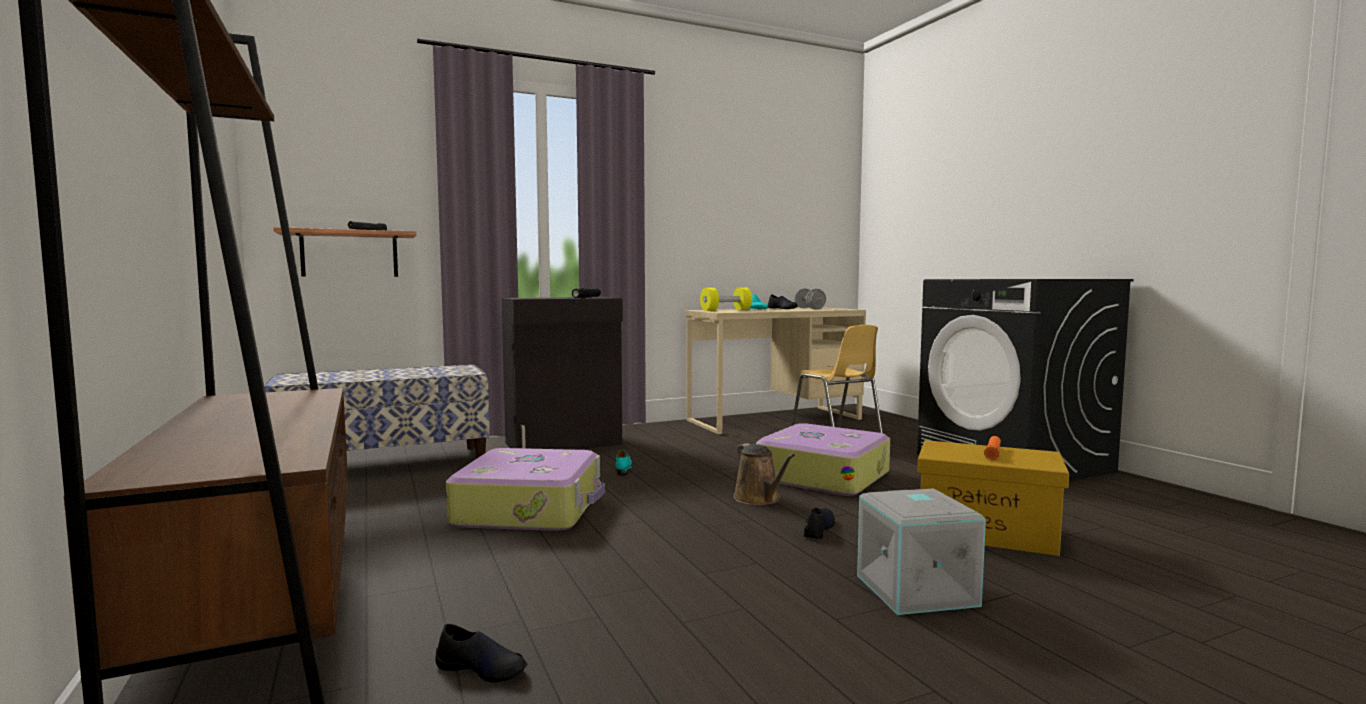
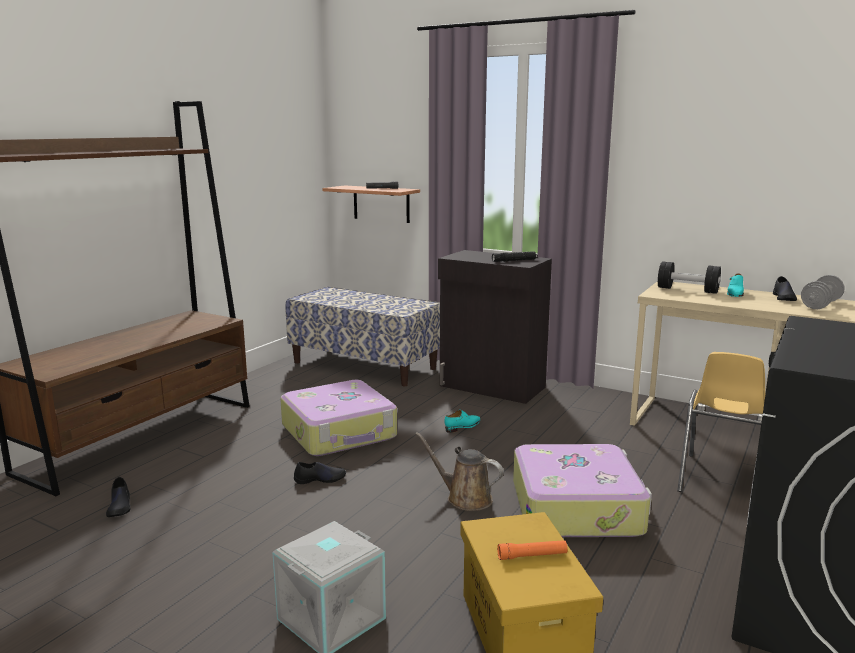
camera: 55 degrees right, 10 degrees up
(726, 310) = (687, 290): yellow dumbbell -> black dumbbell
(759, 499) = (465, 498): brown watering can -> brown watering can turned 90 degrees clockwise
(818, 529) = (423, 542): black shoe -> black shoe (320, 479)

